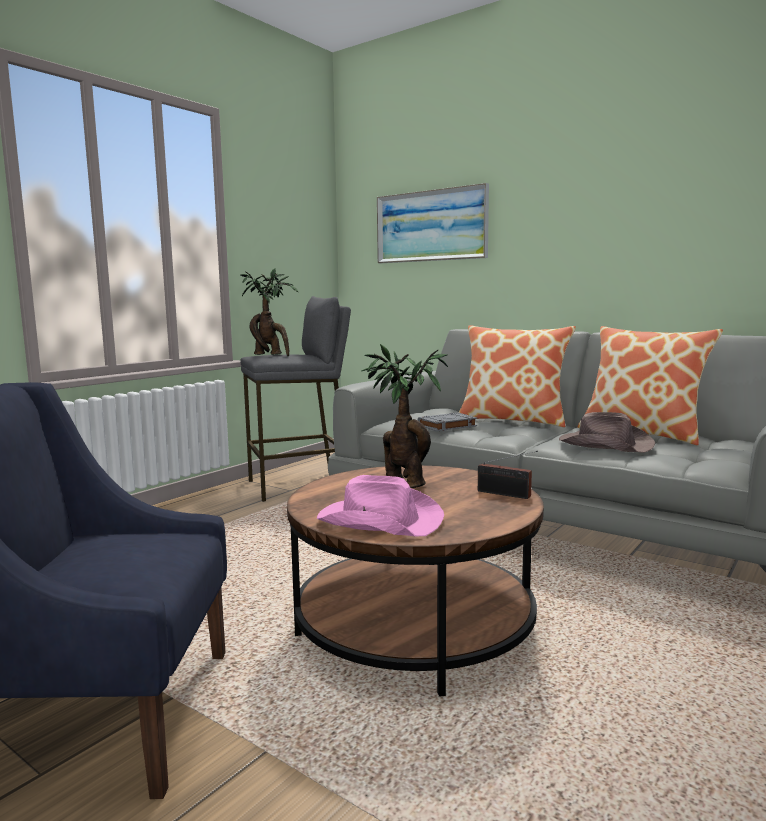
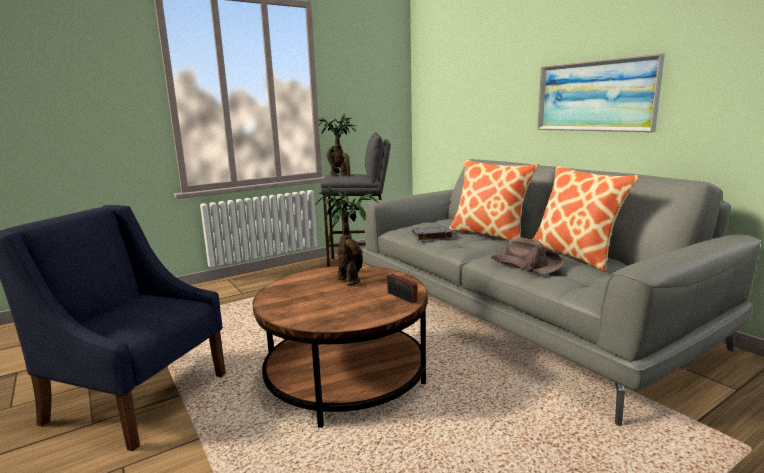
camera: 20 degrees right, 5 degrees up
(379, 520) = (298, 307): pink hat -> none
(431, 226) = (468, 76): picture -> picture (594, 96)

